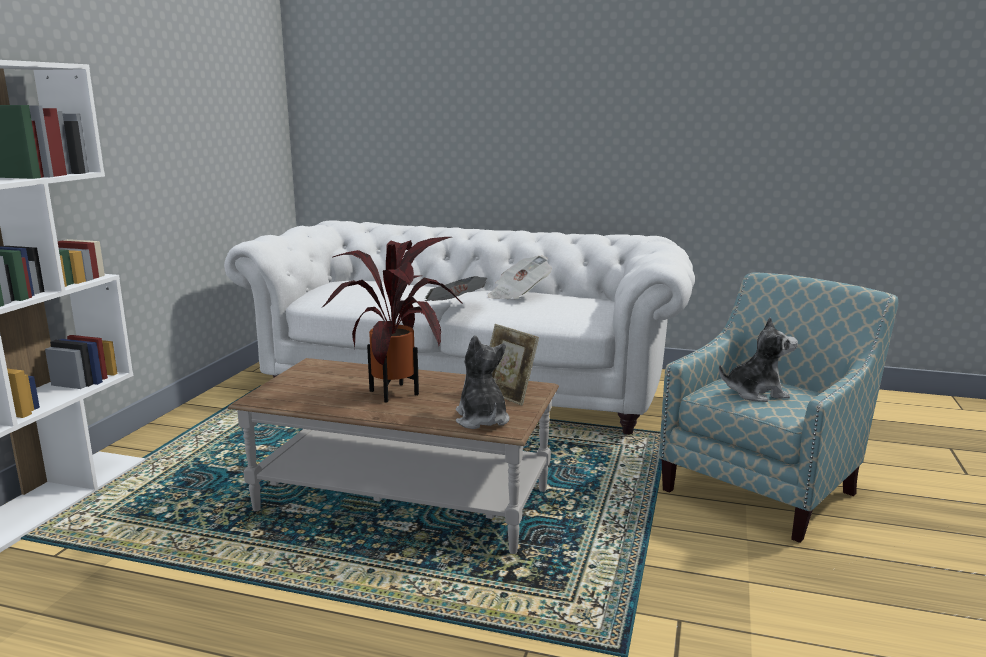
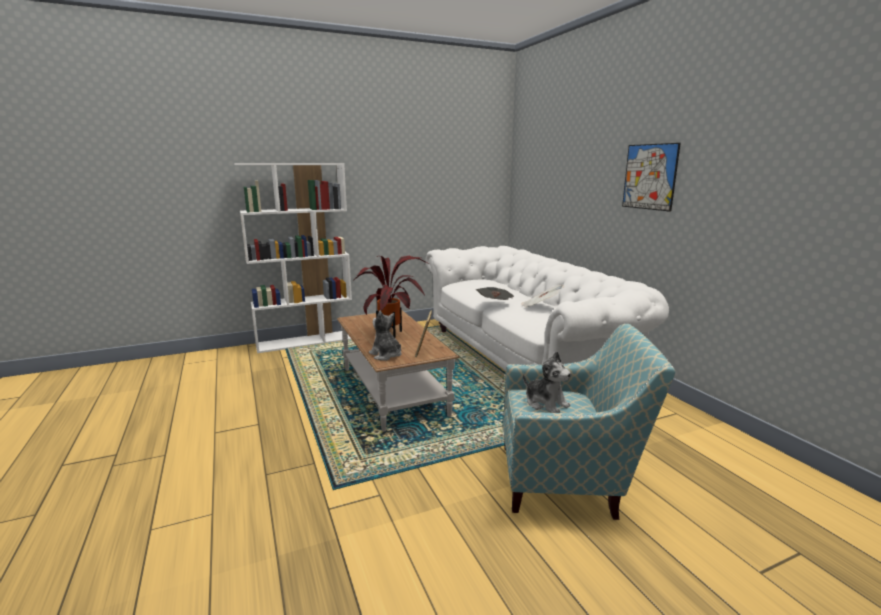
camera: 50 degrees right, 0 degrees up
(481, 419) = (386, 355): plush toy -> plush toy turned 75 degrees counterclockwise
(600, 94) = (649, 177): none -> picture

